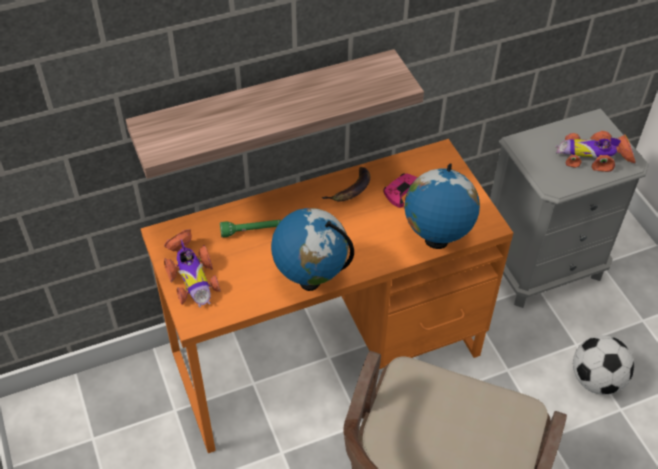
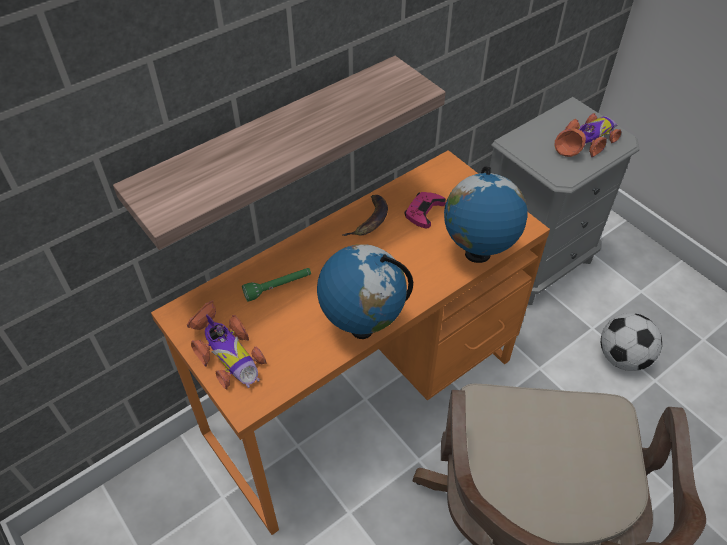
camera: 15 degrees left, 0 degrees up
(593, 157) = (586, 142): toy car -> toy car turned 150 degrees clockwise

